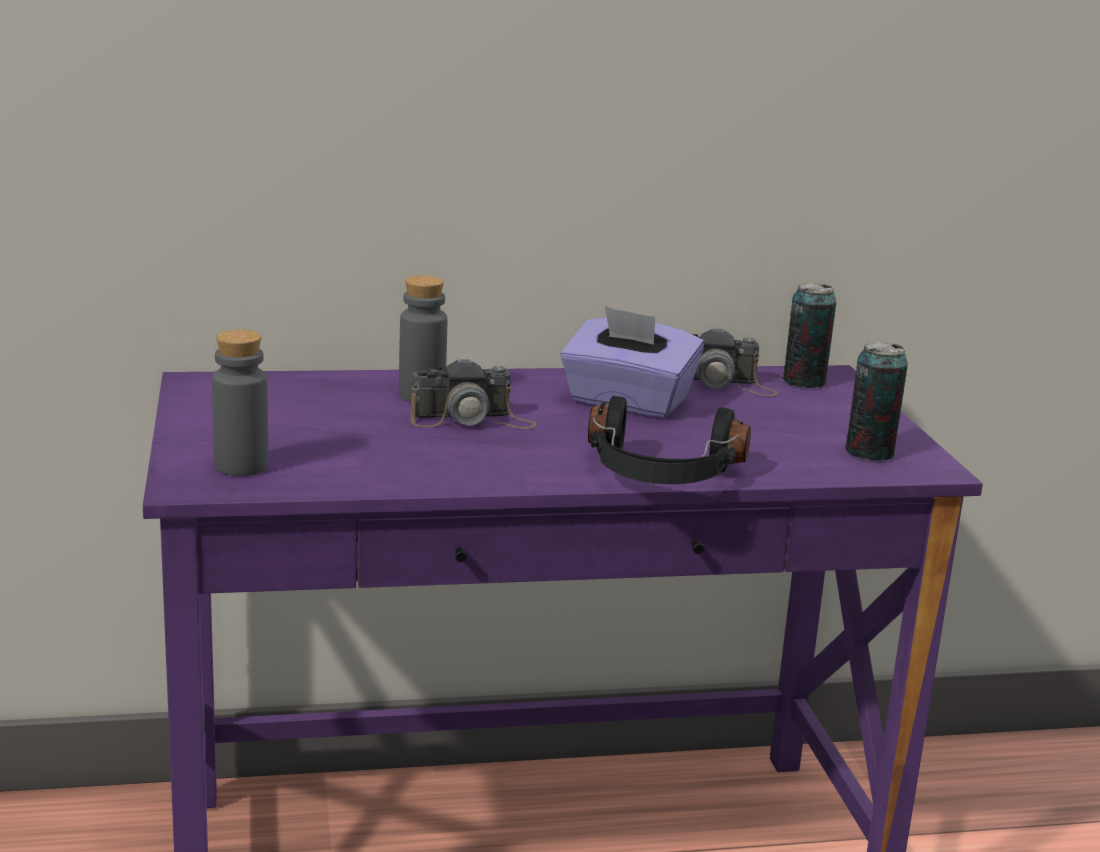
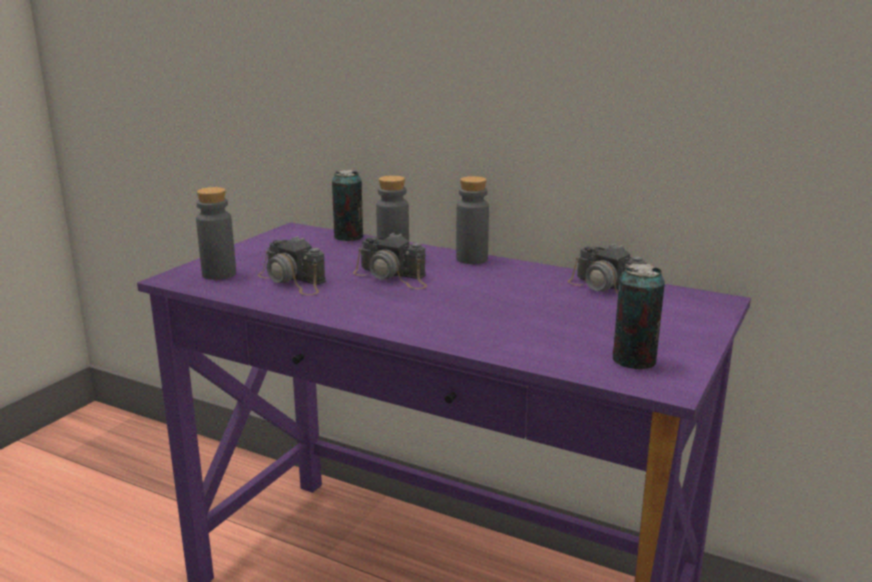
camera: 40 degrees right, 0 degrees up
(362, 452) = (293, 281): none -> camera
(515, 378) = (471, 259): none -> grey bottle
(627, 402) = (515, 287): purple tissue box -> none
(661, 476) = (438, 336): black headphones -> none
(804, 382) = (682, 301): can -> can (348, 237)

